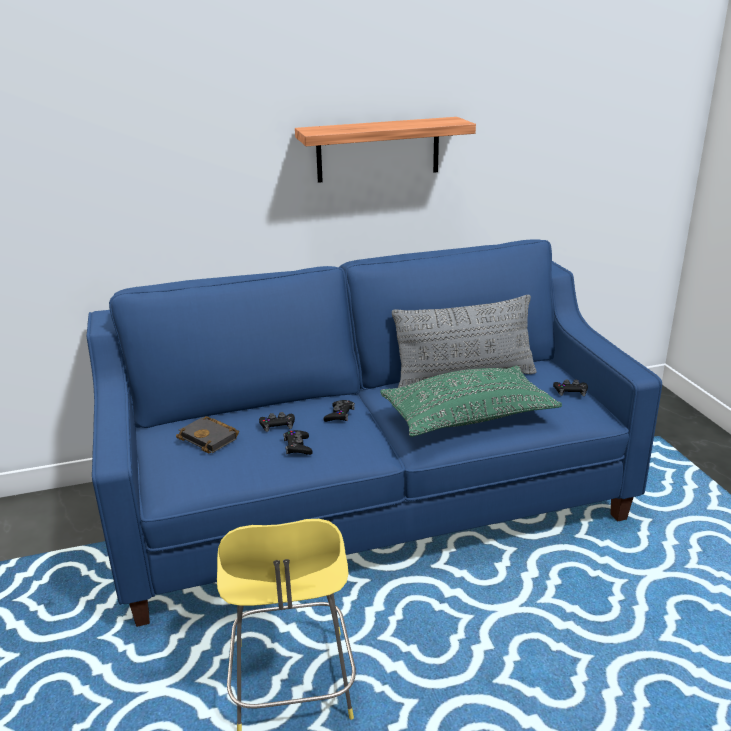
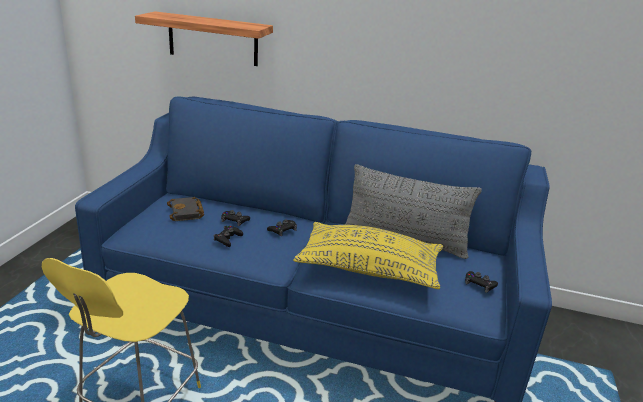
camera: 30 degrees right, 0 degrees up
(378, 149) = (404, 36): shelf -> shelf (212, 39)
(468, 417) = (369, 268): green pillow -> yellow pillow

